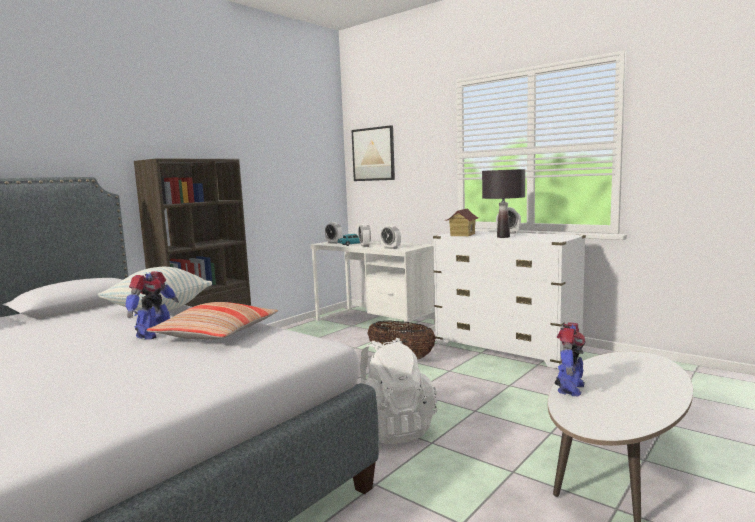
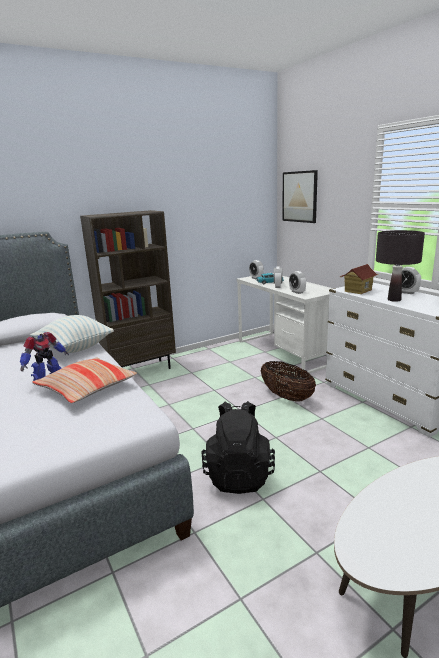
camera: 20 degrees right, 10 degrees up
(392, 429) = (239, 475): white backpack -> black backpack
(569, 389) = (377, 499): toy robot -> none

